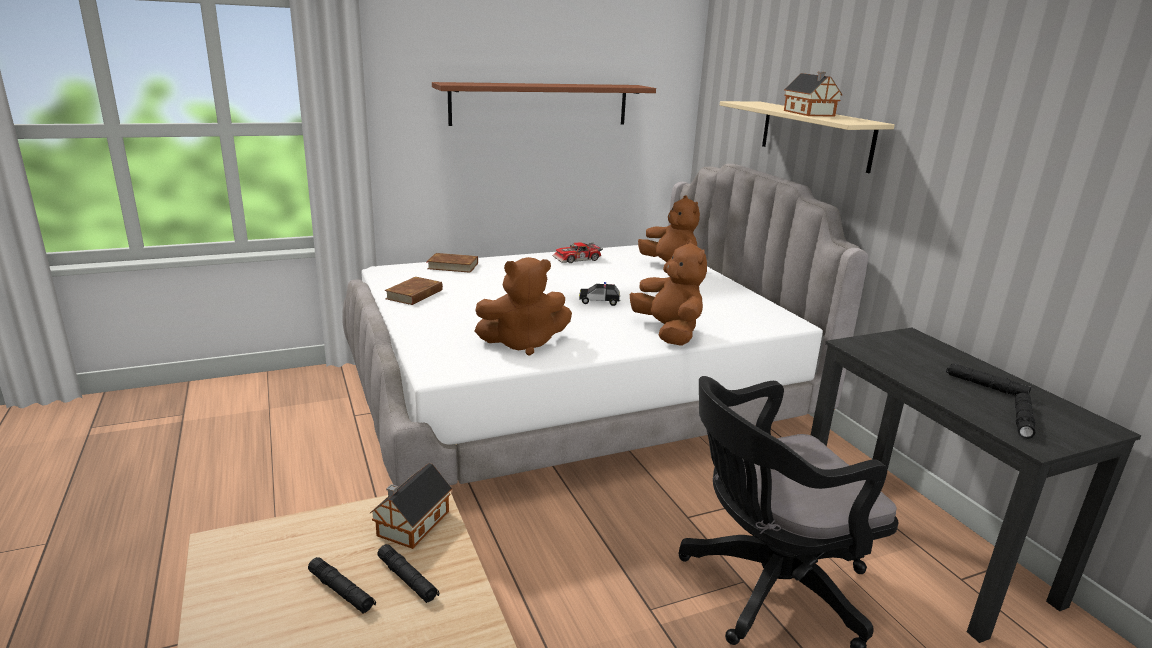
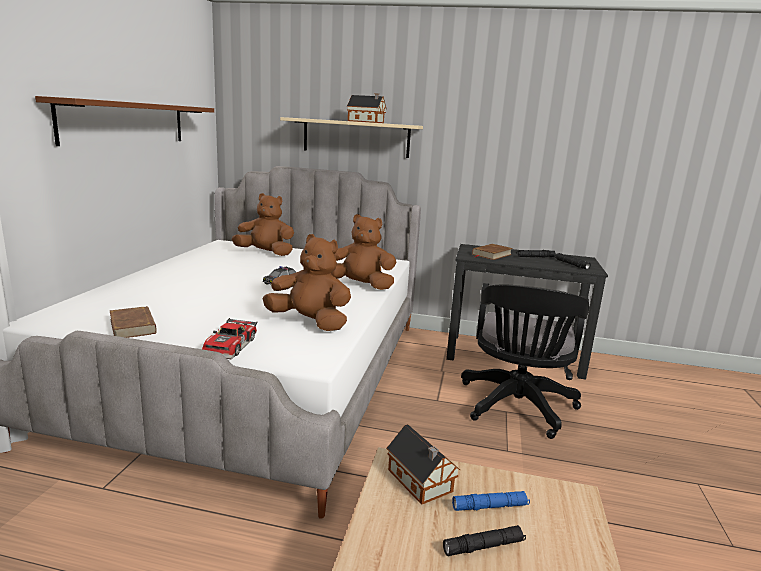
camera: 55 degrees left, 5 degrees down
(407, 579) = (490, 506): black flashlight -> blue flashlight
(452, 266) = (101, 296): brown book -> brown book (491, 254)
(523, 343) = (310, 322): brown plush toy -> brown plush toy turned 90 degrees counterclockwise
(578, 259) = (191, 263): toy car -> toy car (232, 346)

